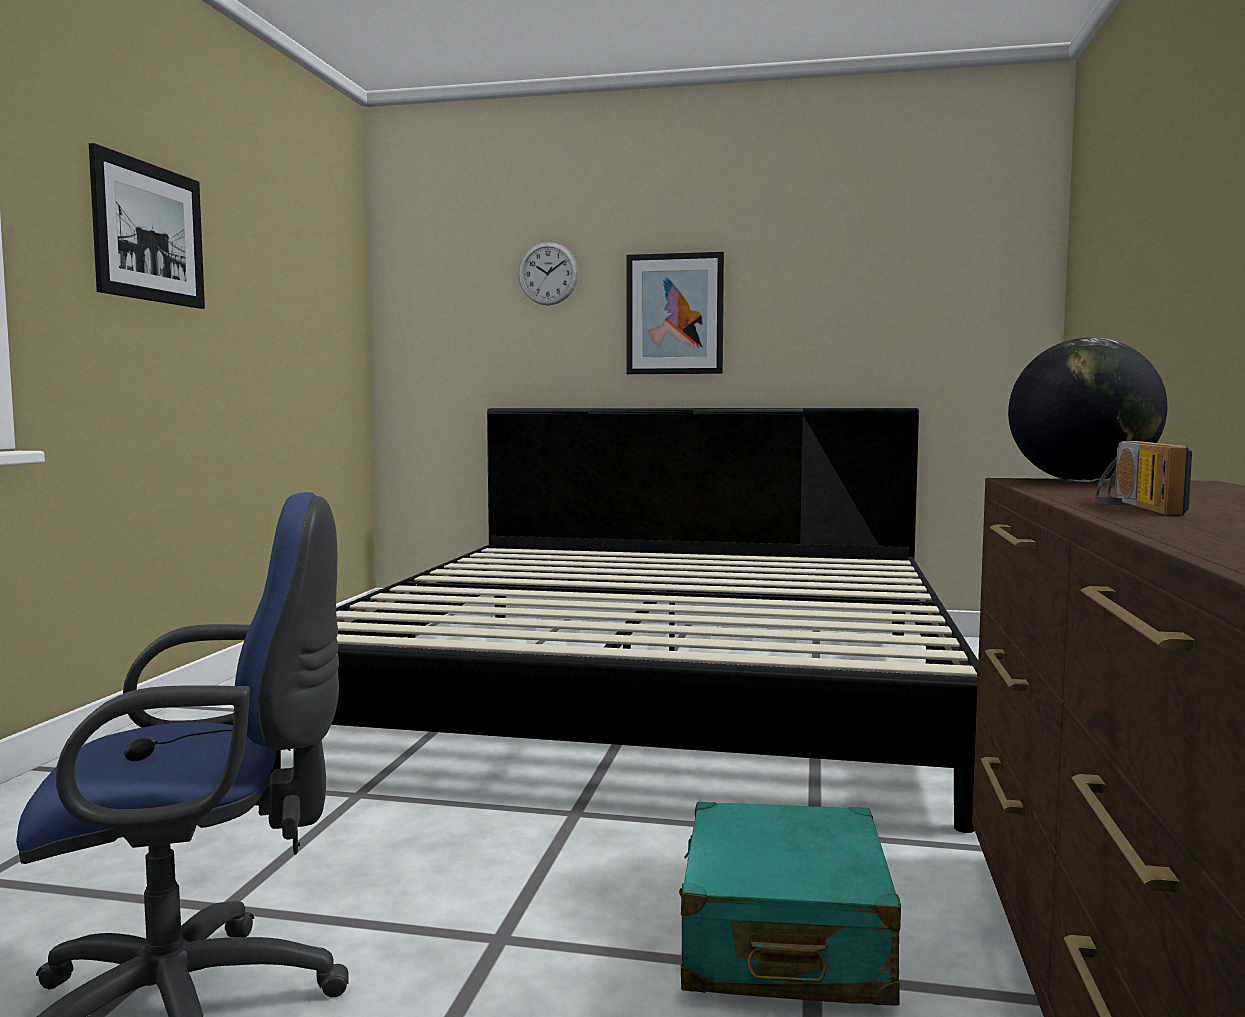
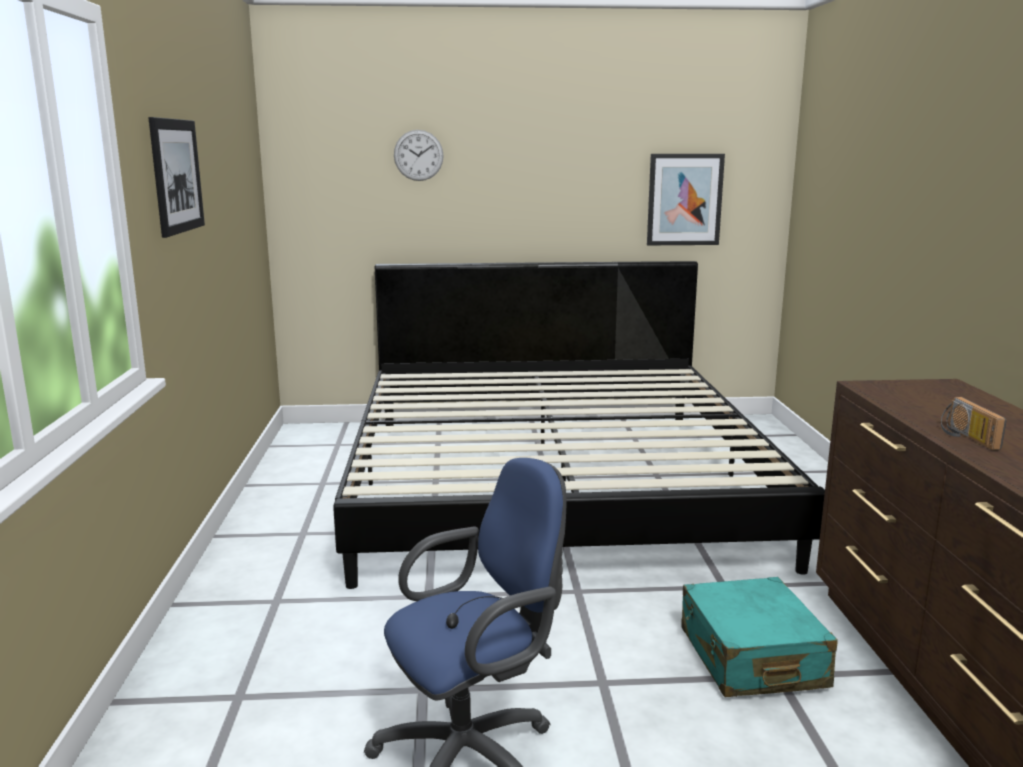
camera: 15 degrees left, 10 degrees up
(675, 314) = (520, 189): picture -> picture (684, 199)
(1082, 481) = (896, 387): globe -> none

